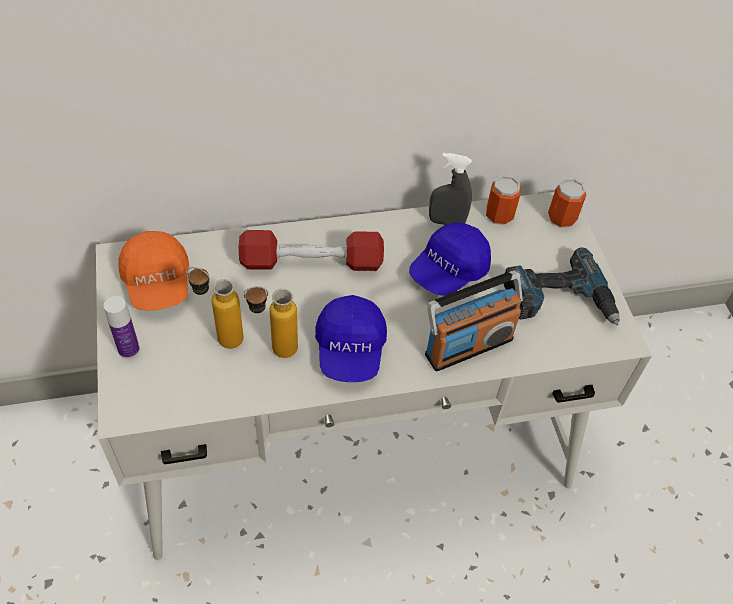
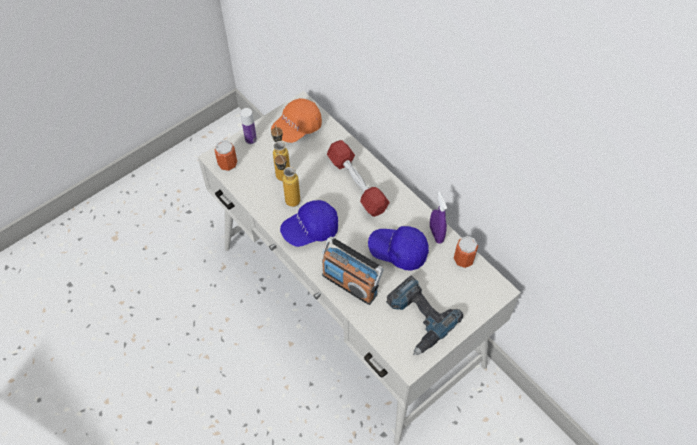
camera: 65 degrees right, 5 degrees up
(446, 222) = (436, 234): grey spray bottle -> purple spray bottle
(561, 218) = (488, 295): can -> can (227, 164)

